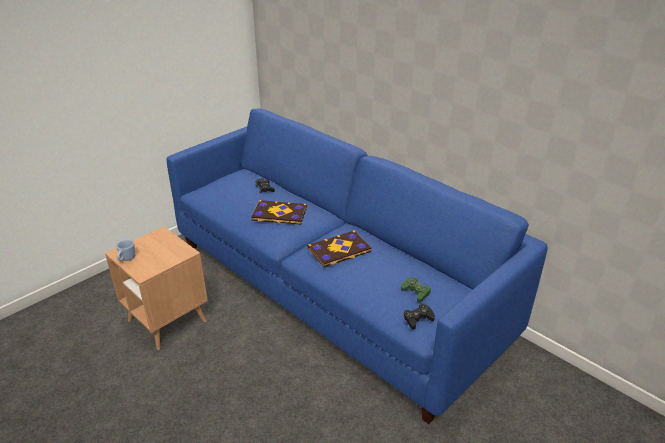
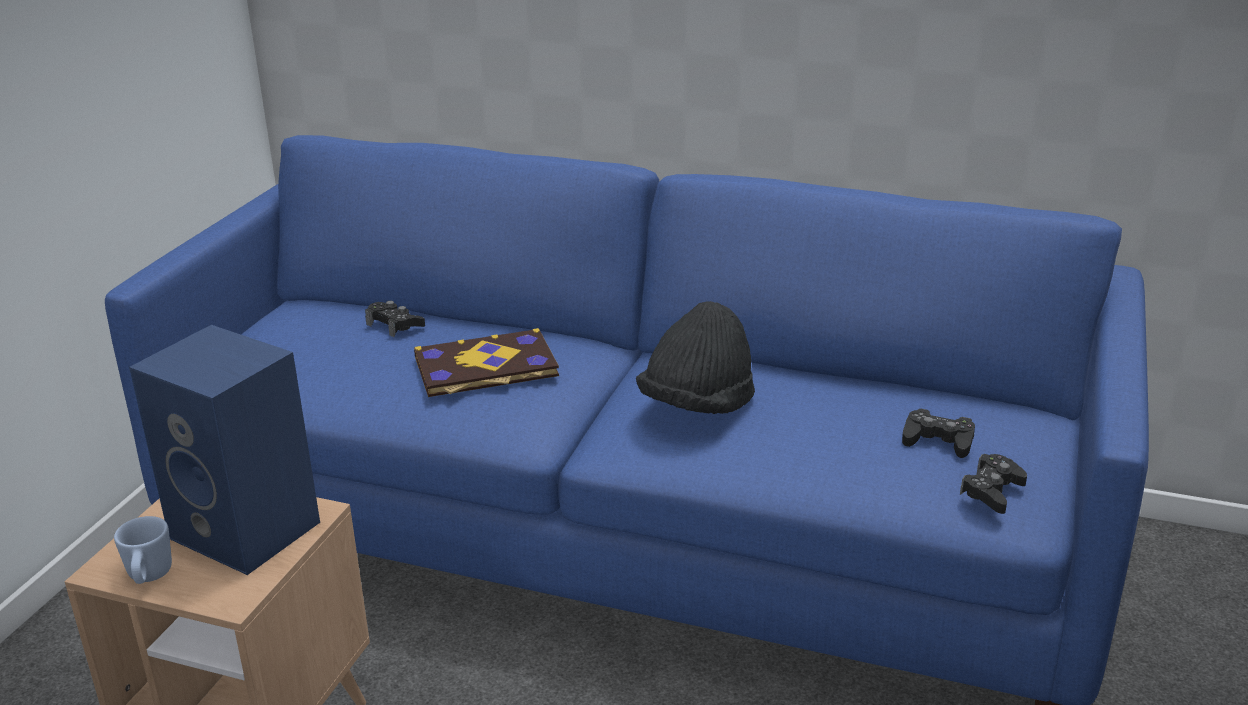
camera: 25 degrees left, 5 degrees down
(164, 252) = (249, 530): none -> blue speaker
(339, 250) = (697, 405): book -> black hat
(416, 292) = (938, 440): green game controller -> black game controller

